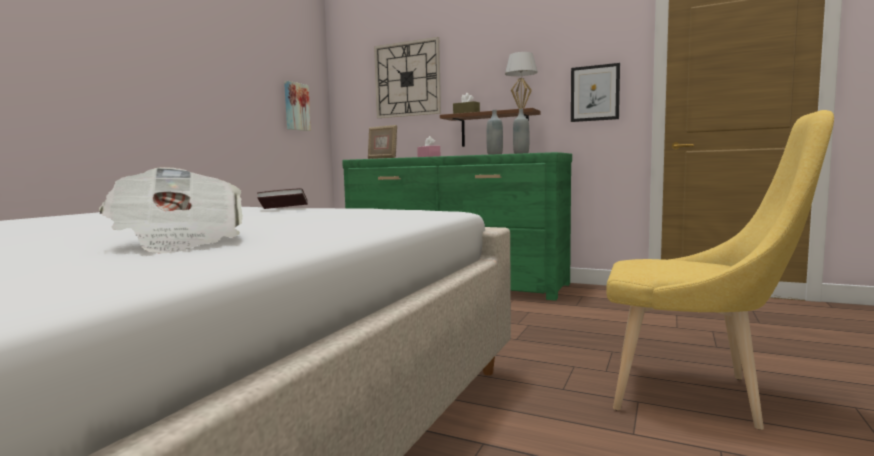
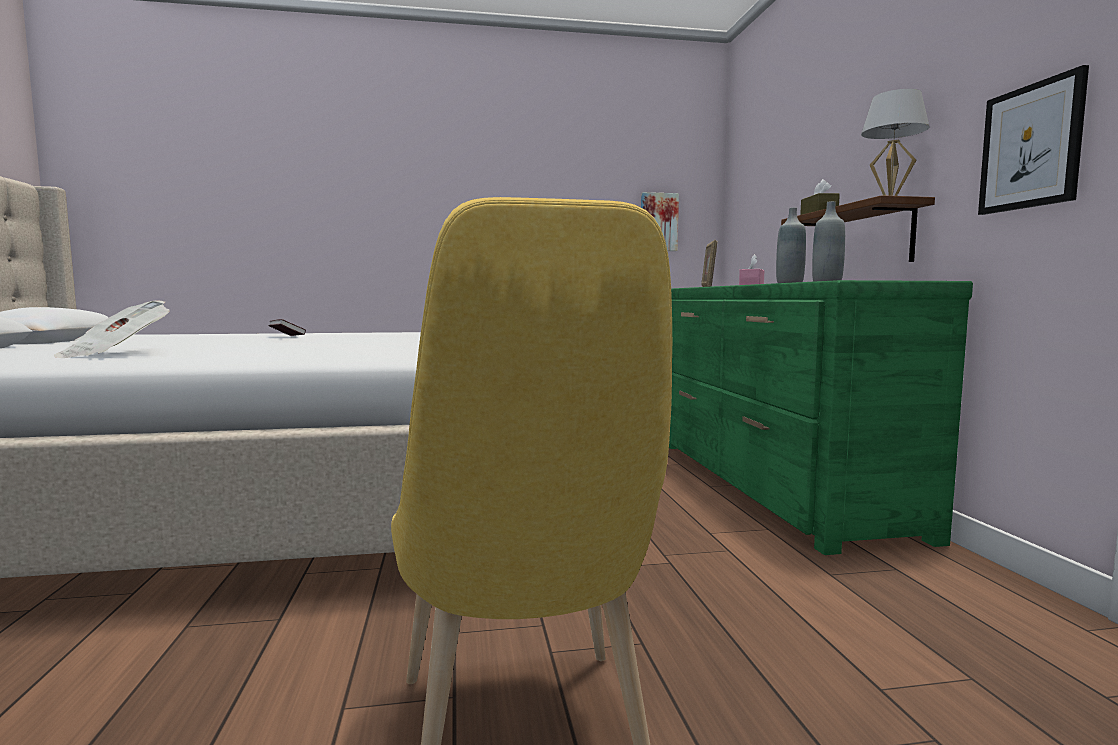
camera: 55 degrees right, 0 degrees up
(283, 209) = (400, 341): book -> book (287, 337)
(407, 79) = (785, 167): wall clock -> none

